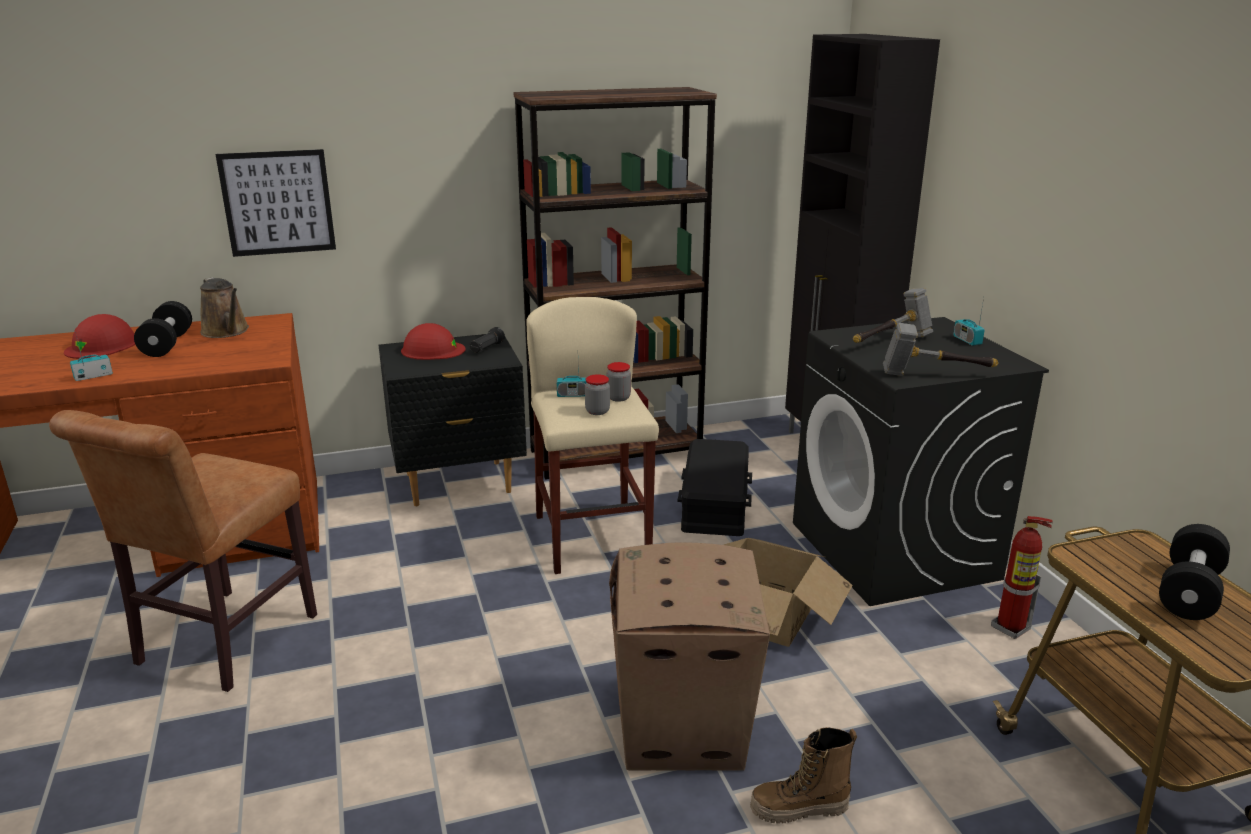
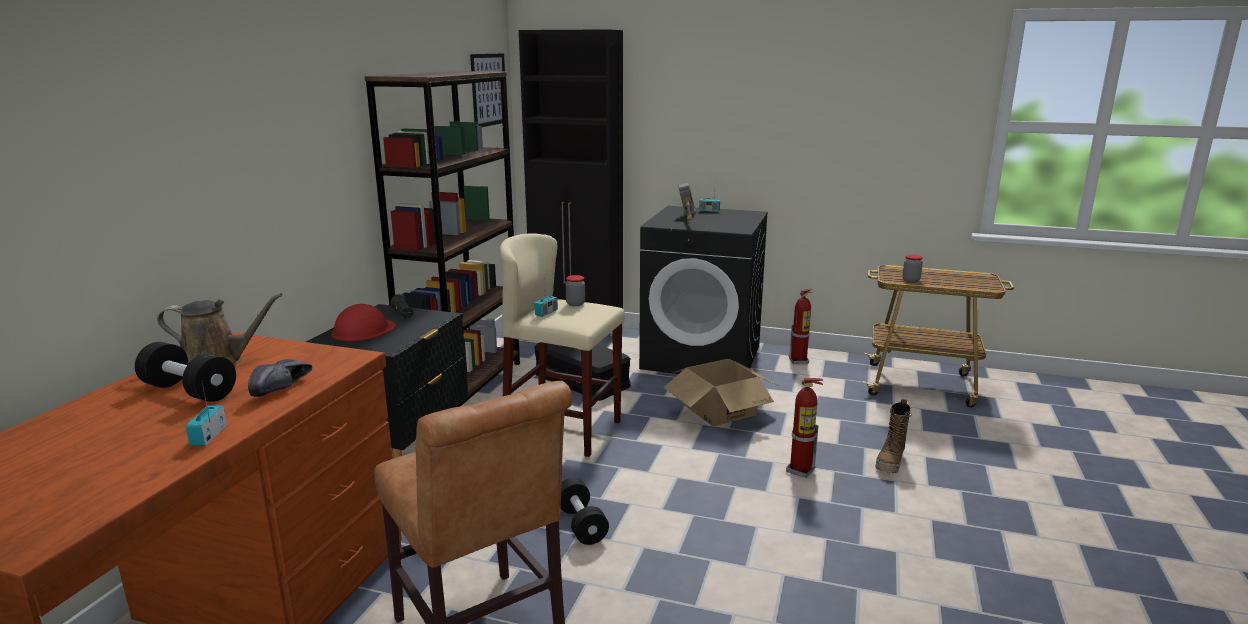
camera: 55 degrees left, 5 degrees down
(102, 346) = (103, 422): red hard hat -> none
(188, 365) = (284, 389): none -> black shoe
(277, 203) = (199, 207): picture -> picture (488, 89)
(597, 411) = (586, 313): jar -> jar (911, 280)
(683, 730) = (801, 470): cardboard box -> fire extinguisher
(935, 375) = (745, 225): hammer -> none
(1189, 592) = (937, 275): black dumbbell -> black dumbbell (581, 524)

